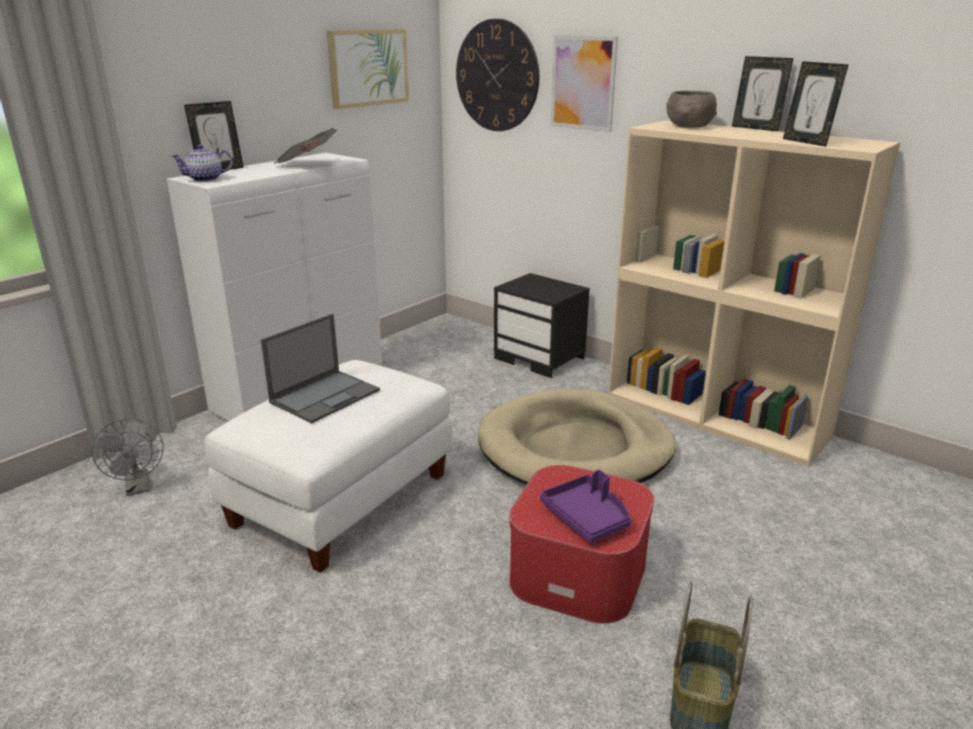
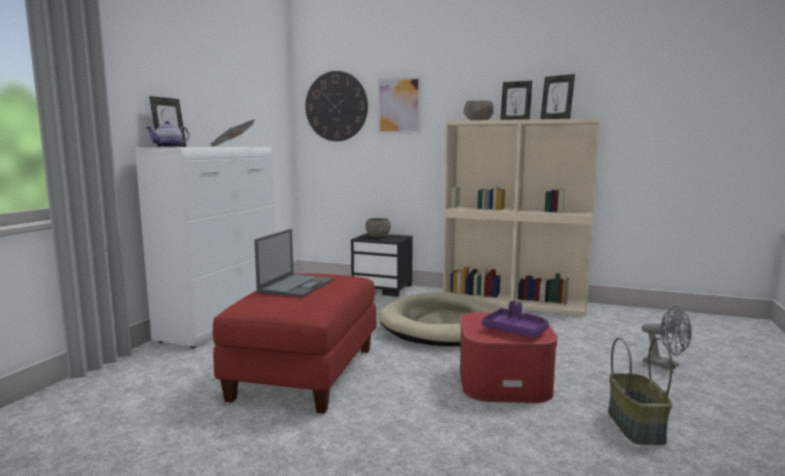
camera: 20 degrees left, 15 degrees down
(138, 488) = (122, 392): grey fan -> grey fan (666, 365)
(341, 498) = (304, 372): white ottoman -> red ottoman
(368, 67) = (254, 96): picture -> none
(537, 285) = (378, 236): none -> grey bowl

